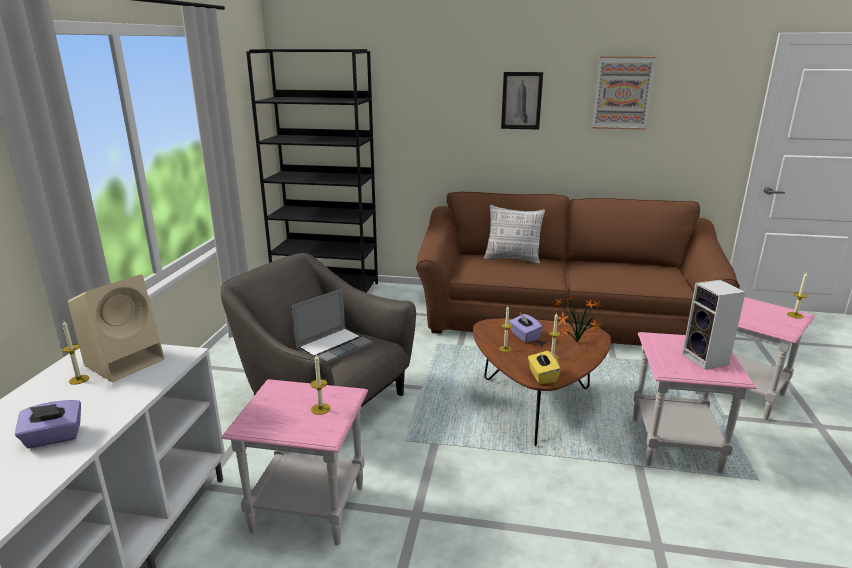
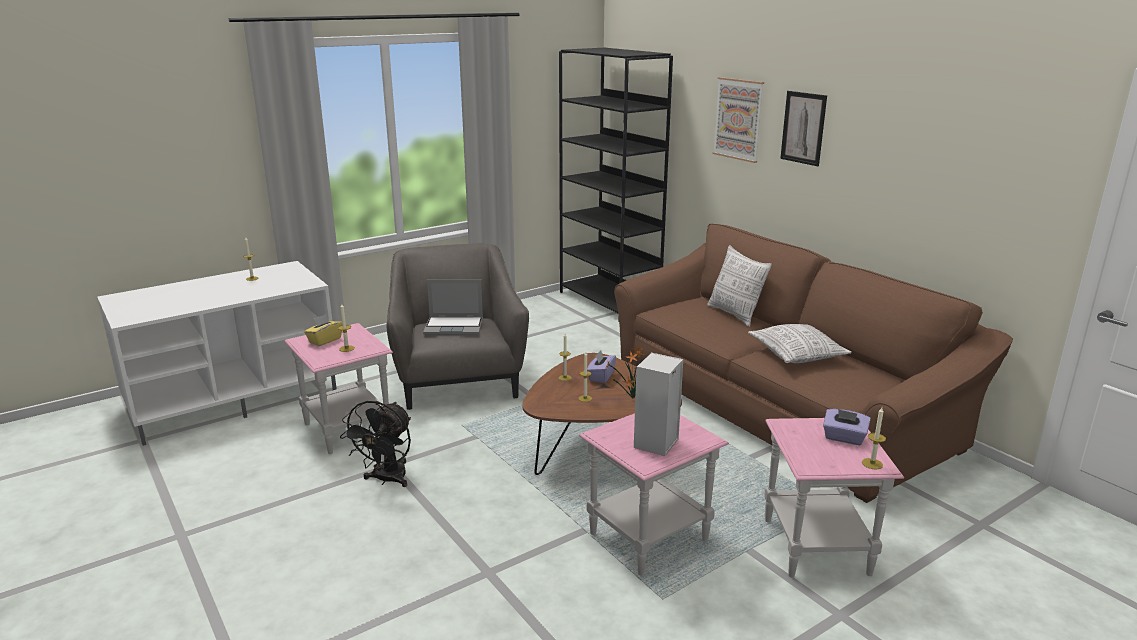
camera: 45 degrees right, 0 degrees up
(54, 437) = (198, 299): purple tissue box -> purple tissue box (844, 438)
(126, 361) = (284, 277): beige speaker -> none
(440, 530) = (387, 480): none -> black fan
(542, 376) = (545, 405): yellow tissue box -> yellow tissue box (324, 340)
(599, 271) = (797, 355): none -> pillow
(622, 93) = (913, 133): picture -> picture (738, 119)

